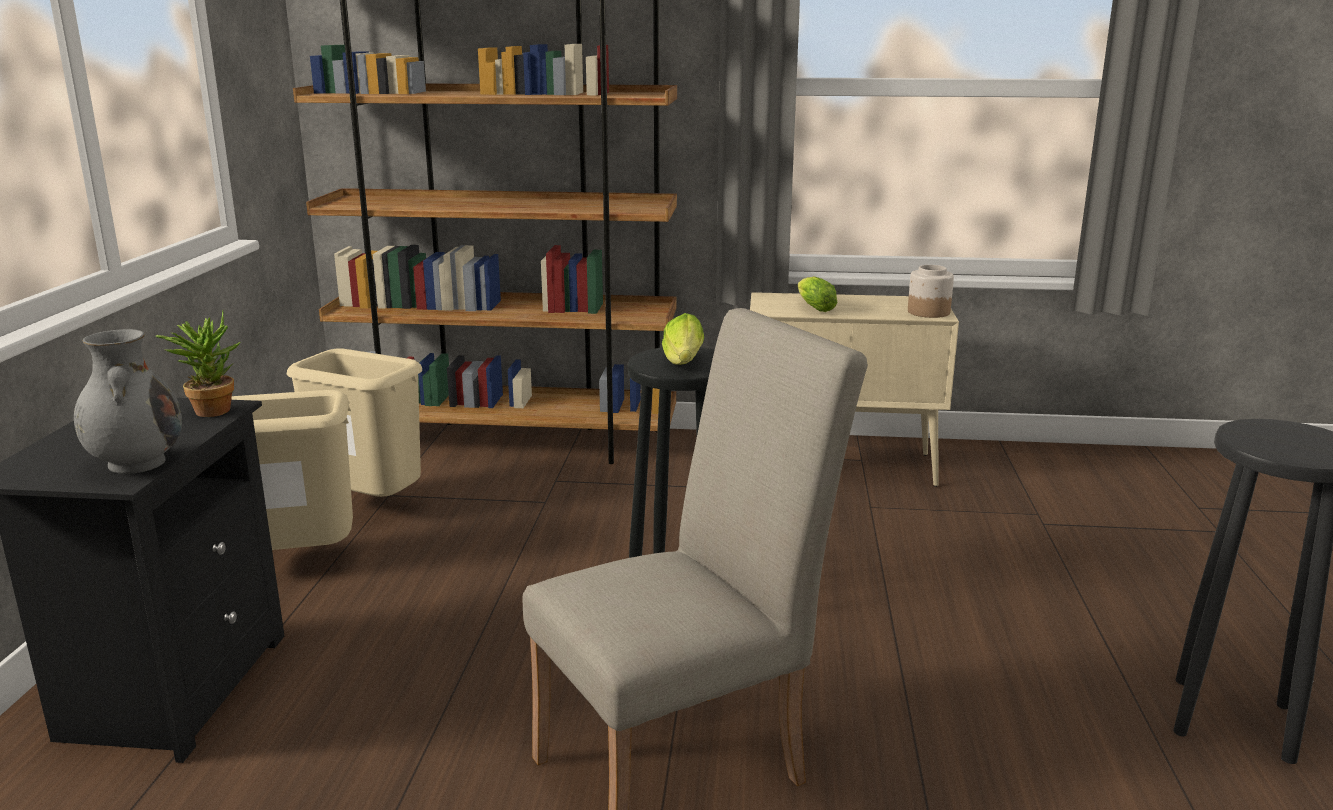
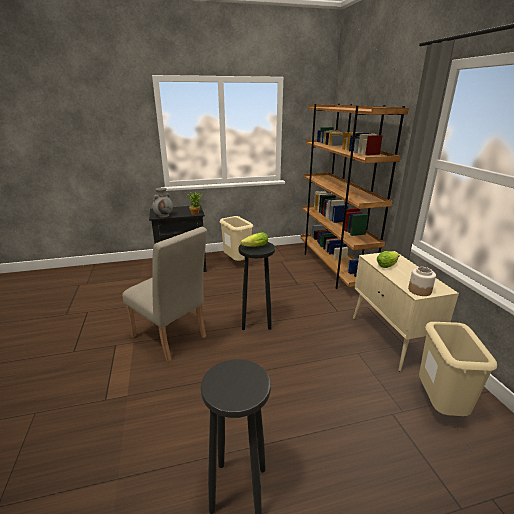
camera: 70 degrees right, 5 degrees up
(371, 507) = (272, 262): beige trash can -> beige trash can (440, 406)

